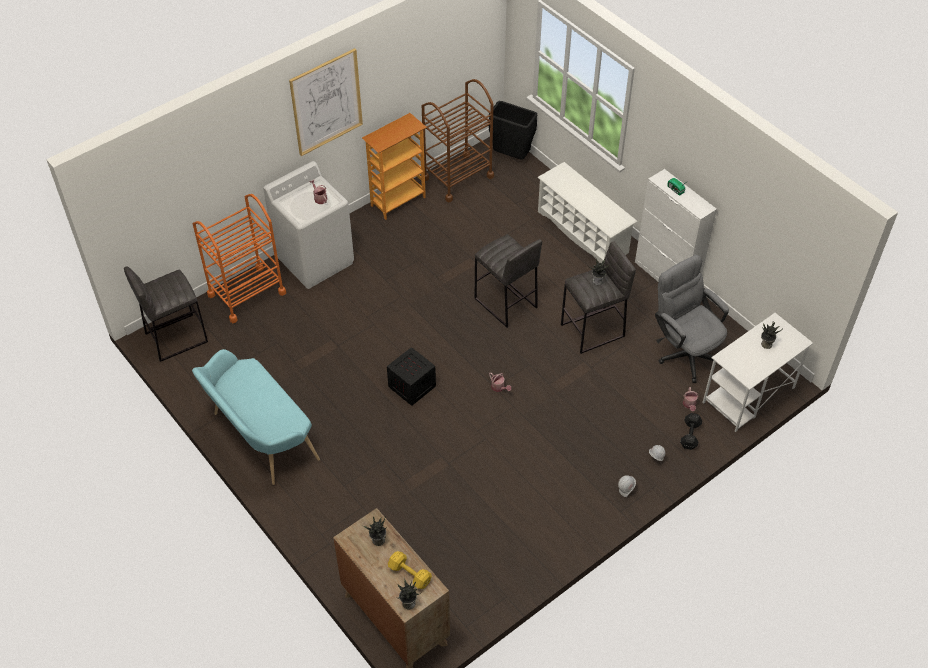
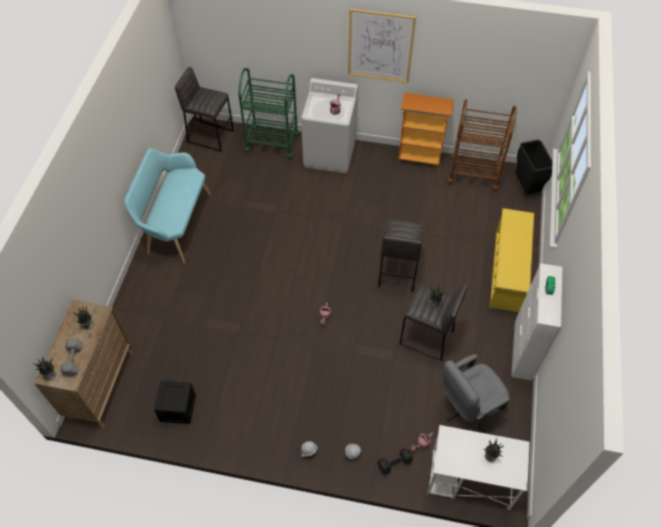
camera: 50 degrees right, 5 degrees up
(246, 294) = (272, 143): orange cart -> green cart
(409, 573) = (74, 359): yellow dumbbell -> grey dumbbell
(412, 386) = (281, 270): crate -> crate (178, 409)
(583, 232) = (506, 273): white shoe rack -> yellow shoe rack
(685, 351) = (467, 408): grey office chair -> grey office chair turned 135 degrees counterclockwise

